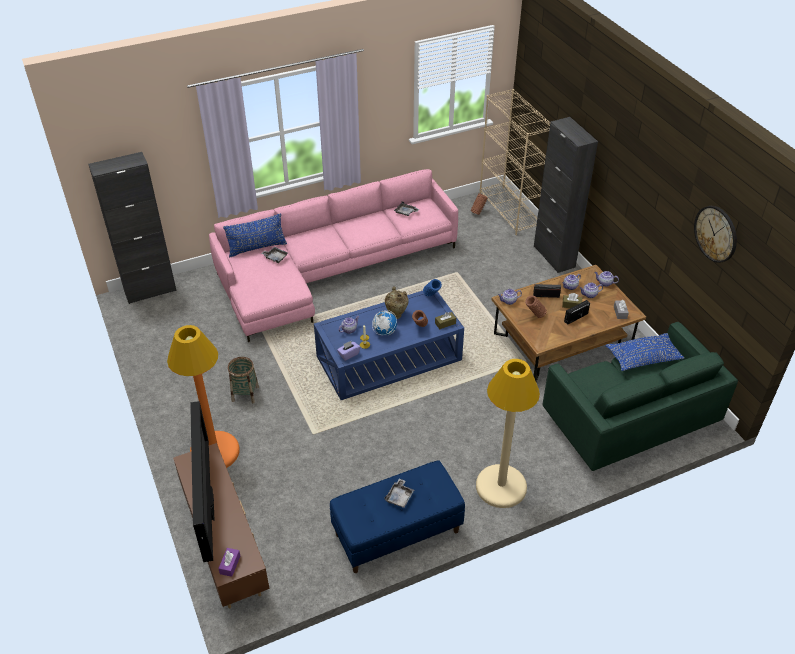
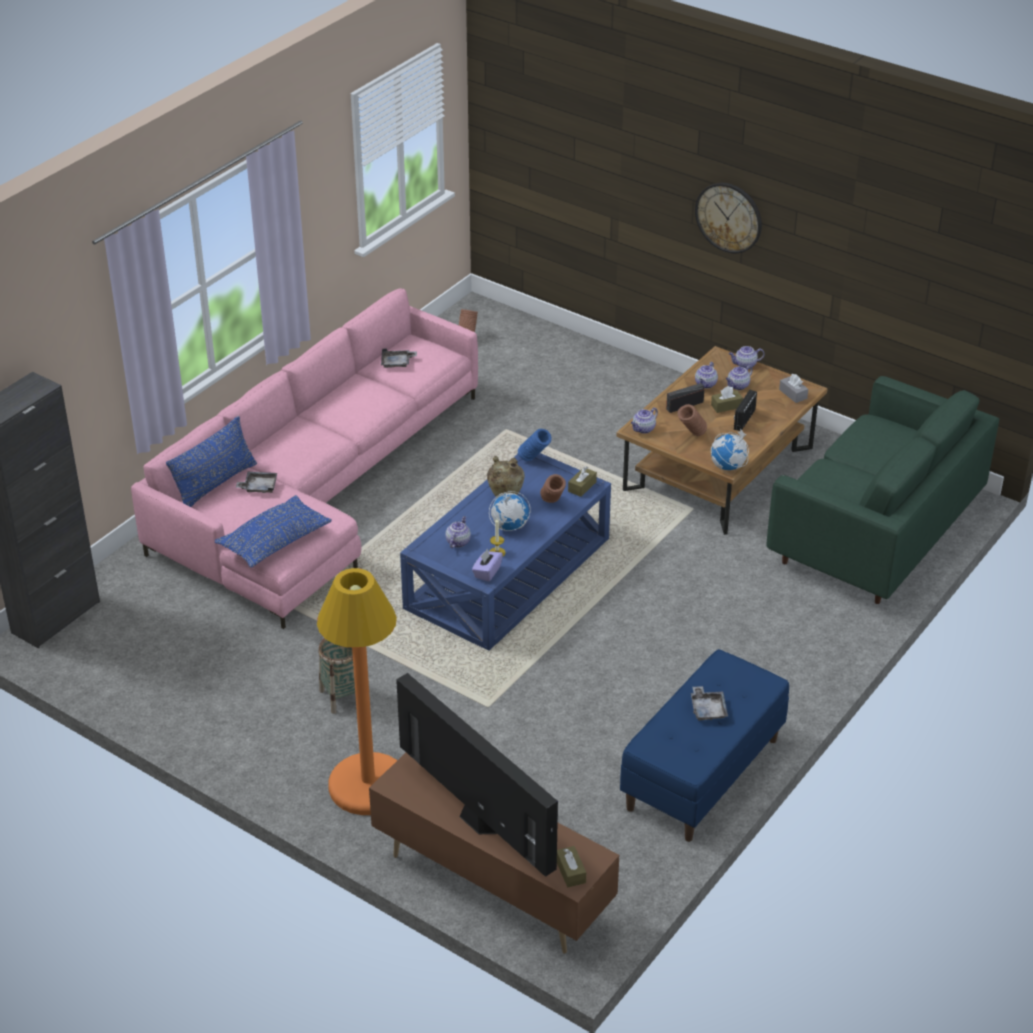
camera: 30 degrees left, 5 degrees down
(230, 565) = (570, 872): purple tissue box -> brown tissue box
(501, 486) = (785, 668): beige floor lamp -> none
(510, 211) = (510, 323): beige bookcase -> none
(540, 344) = (728, 467): none -> globe
(554, 256) = (621, 365): black cabinet -> none
(643, 358) = (861, 438): blue pillow -> blue pillow (274, 541)
(716, 233) = (910, 235): wall clock -> wall clock (729, 217)

